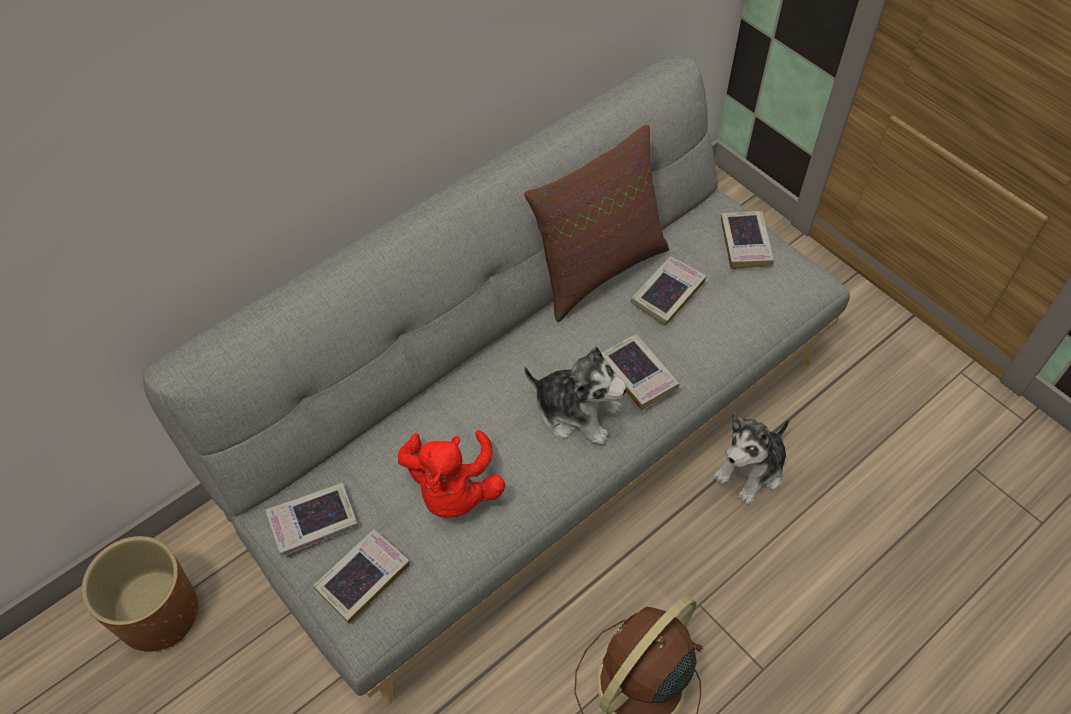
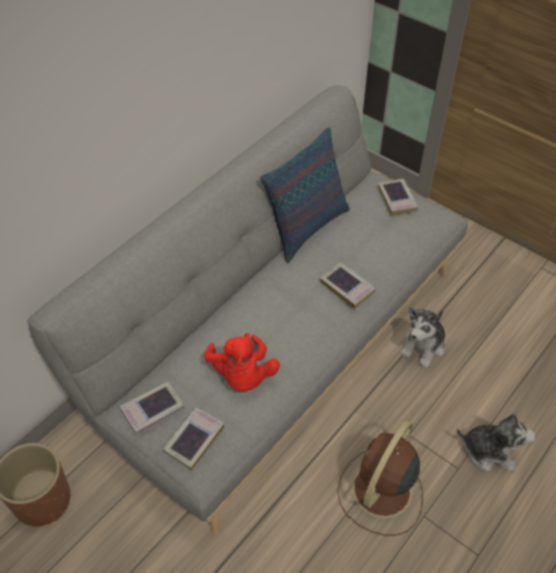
camera: 10 degrees left, 5 degrees down
(576, 411) = (312, 316): plush toy -> plush toy (489, 451)
(599, 271) = (307, 228): brown pillow -> blue pillow
(667, 294) = (354, 236): book -> none

